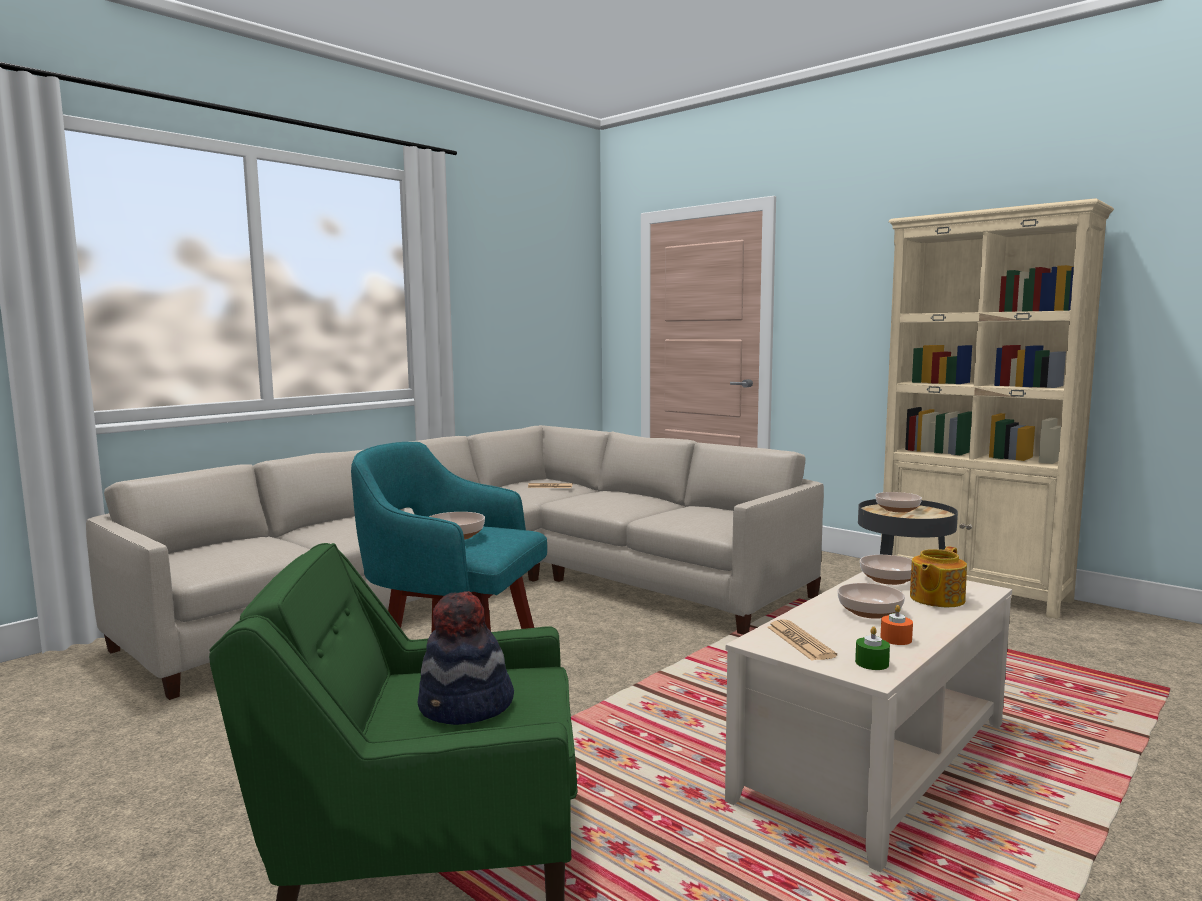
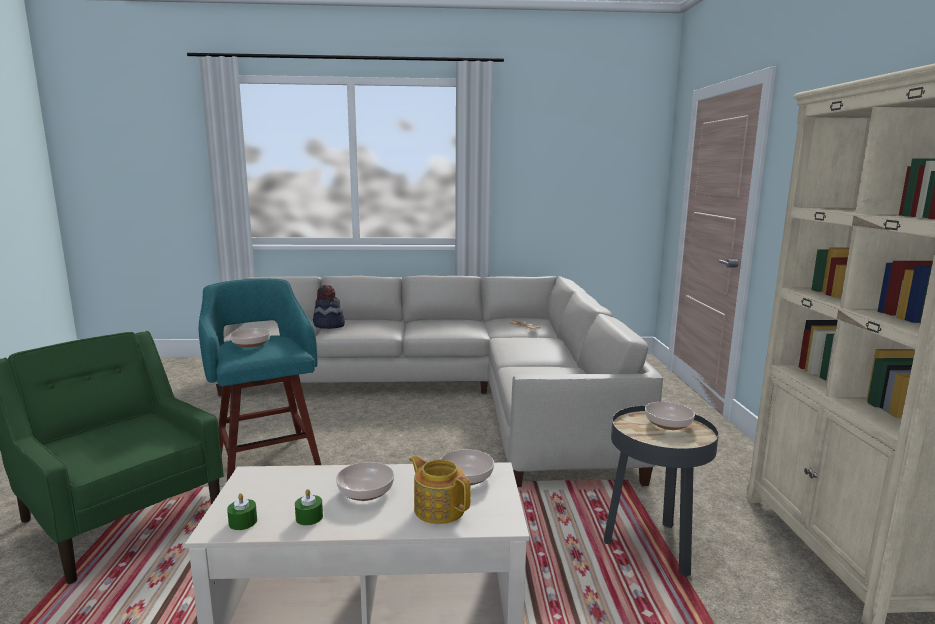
camera: 45 degrees right, 5 degrees up
(466, 707) = (119, 442): hat -> hat (329, 325)
(800, 641) = (265, 486): newspaper -> none
(896, 639) = (309, 517): orange candle -> green candle
(935, 599) = (439, 508): teapot -> teapot turned 45 degrees clockwise

